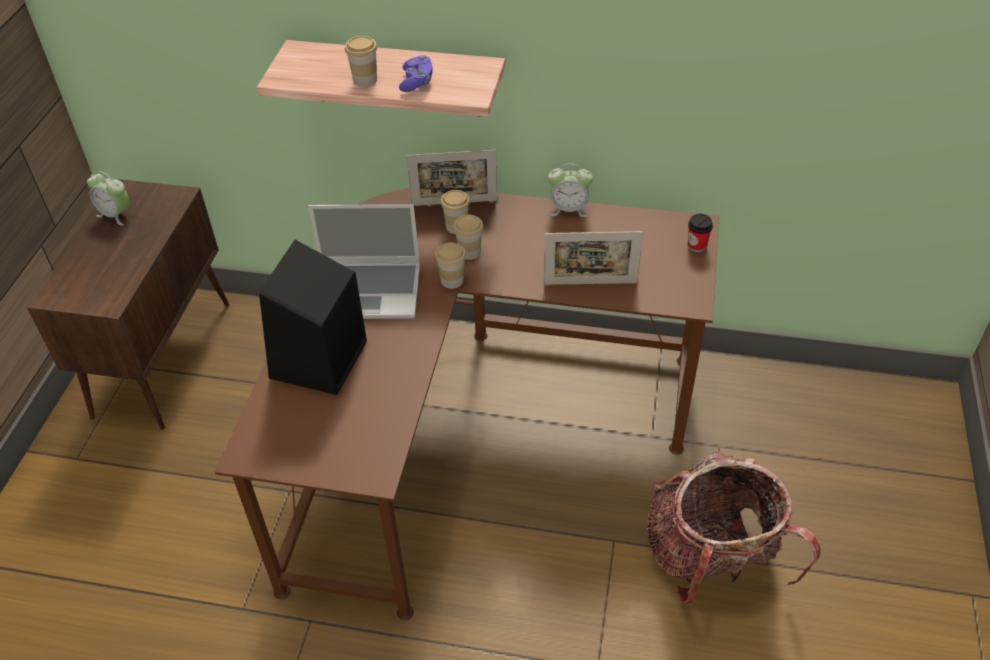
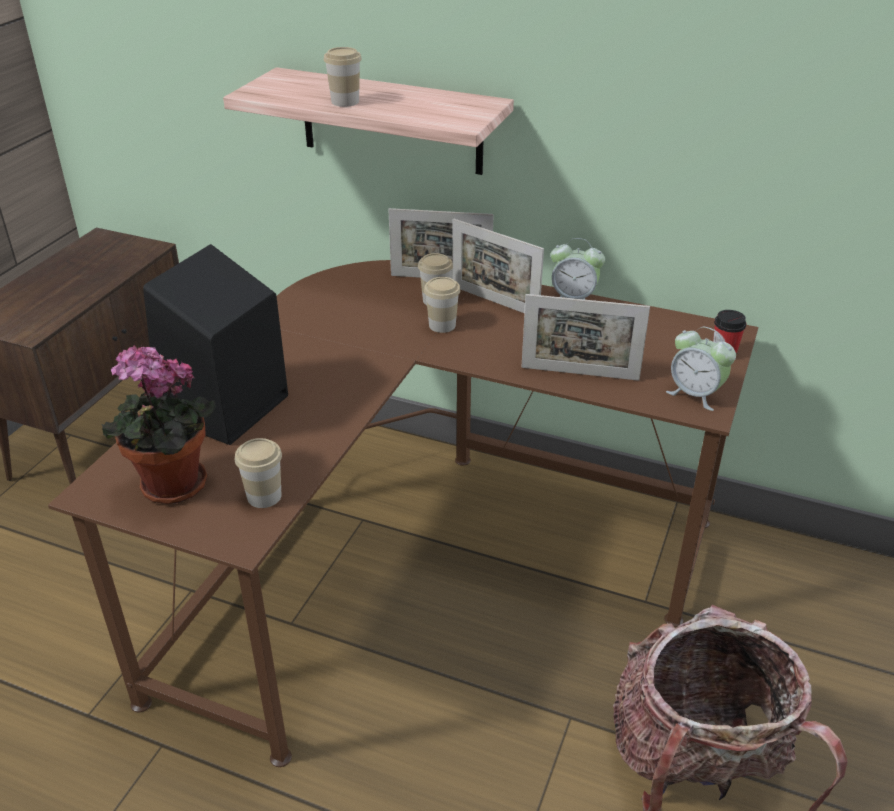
camera: 10 degrees right, 10 degrees down
(116, 215) = (77, 256): alarm clock -> alarm clock (695, 394)
(306, 441) = (171, 489): none -> potted plant
(368, 291) = (310, 347): laptop -> none
(417, 82) = (403, 108): purple game controller -> none
(452, 280) = (412, 350): cup -> cup (264, 496)
(505, 221) = (494, 301): none -> picture frame

